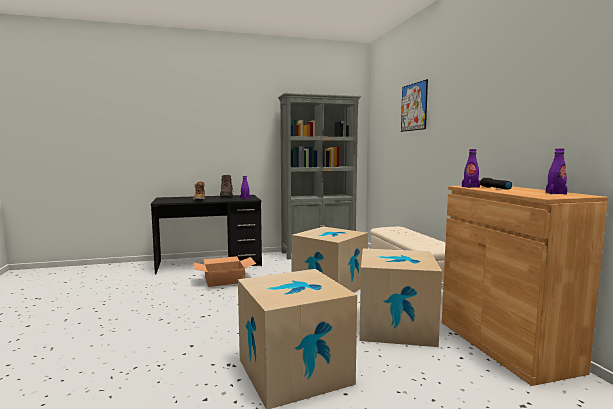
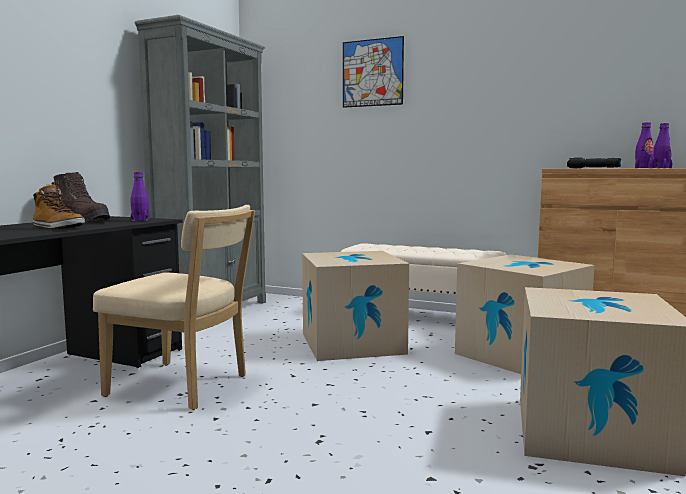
camera: 50 degrees left, 0 degrees up
(224, 280) = (183, 386): cardboard box -> beige chair
(470, 187) = (570, 168): purple bottle -> purple bottle (643, 168)

